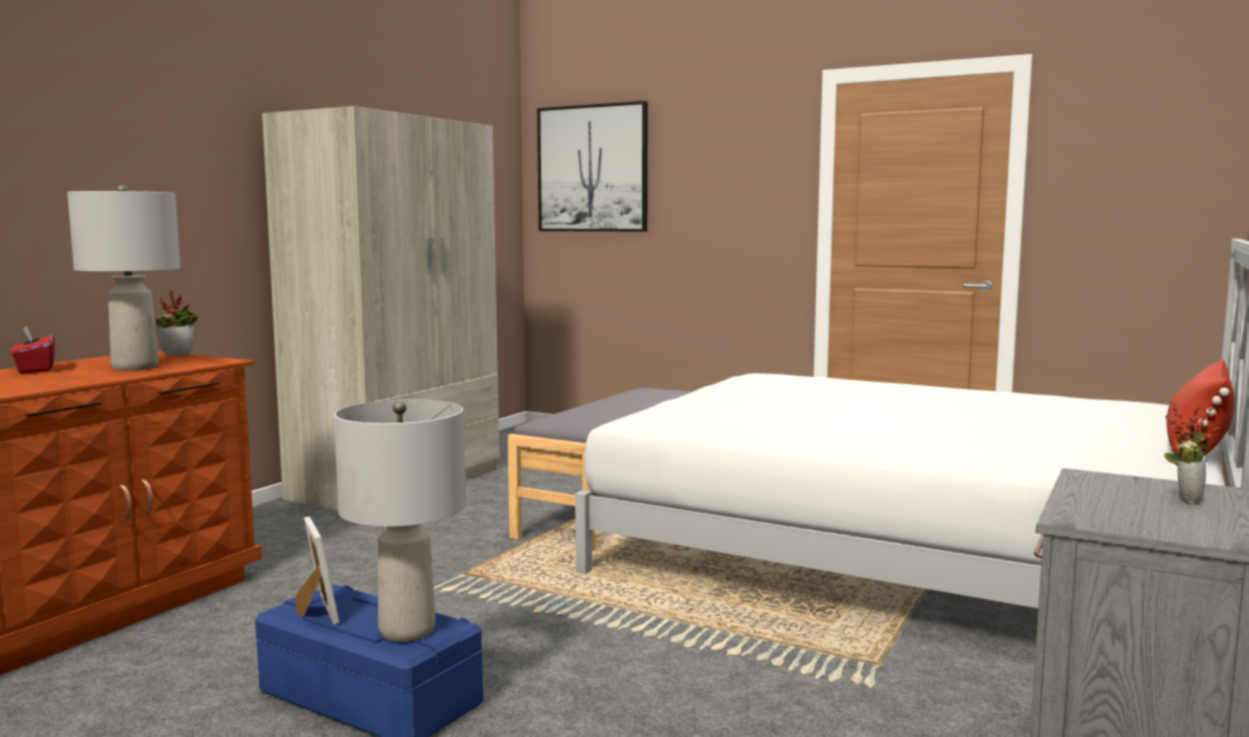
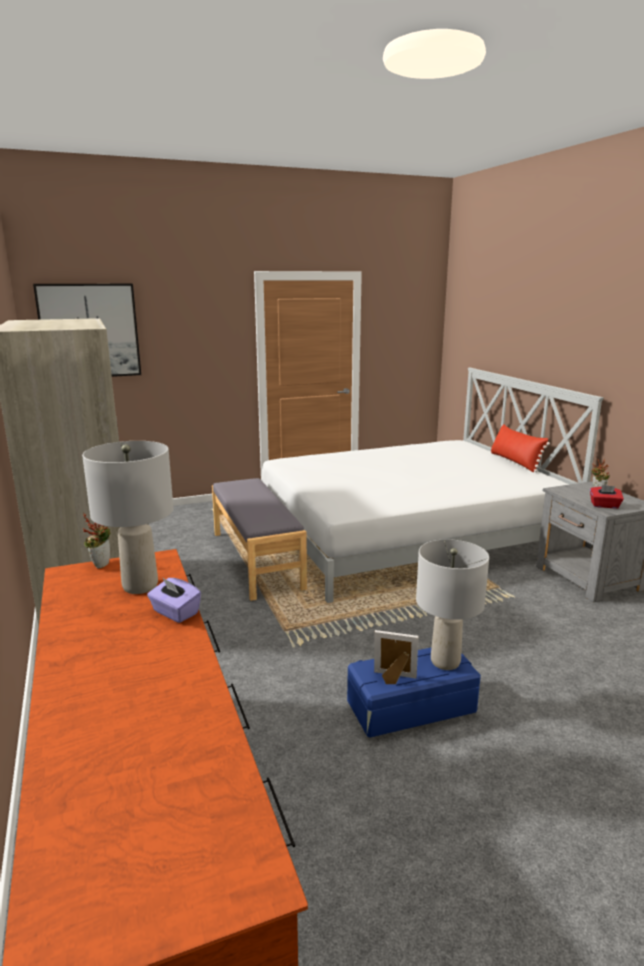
camera: 50 degrees left, 10 degrees up
(35, 370) = (79, 621): red tissue box -> red tissue box (604, 505)
(77, 381) = (175, 613): none -> purple tissue box

